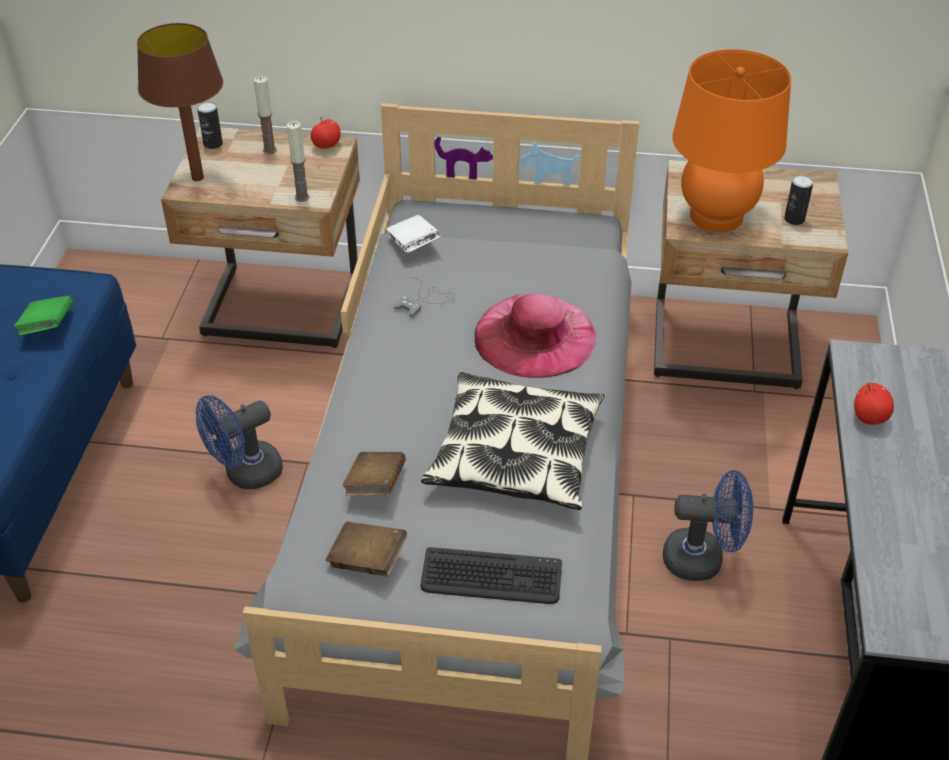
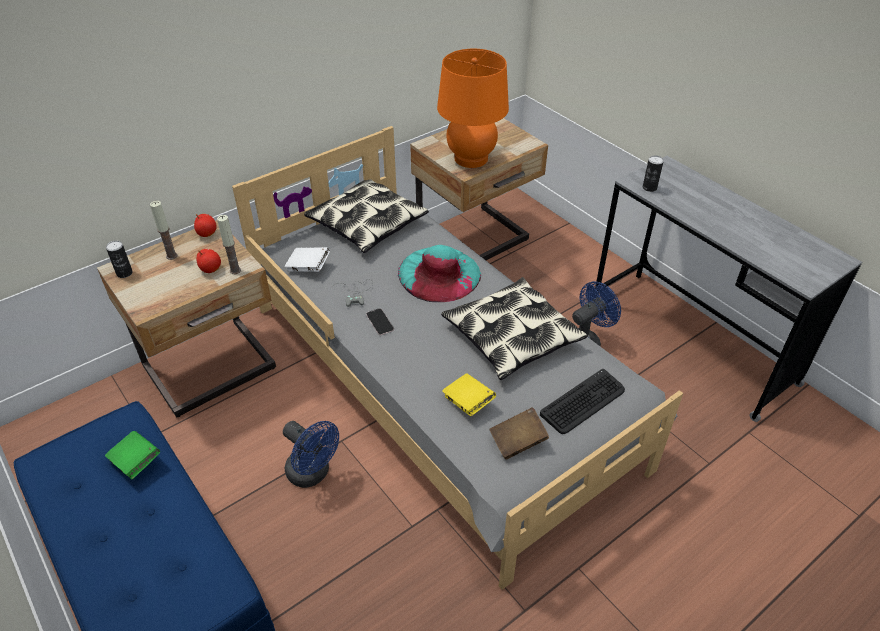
camera: 45 degrees left, 0 degrees up
(197, 177) = (144, 298): brown table lamp -> none
(245, 474) = (313, 474): blue fan -> blue fan turned 60 degrees counterclockwise
(375, 485) = (468, 402): brown book -> yellow book
(404, 345) = (380, 322): none -> phone
(534, 335) = (439, 274): pink hat -> turquoise hat
(535, 234) = (367, 224): none -> pillow
(794, 219) = (506, 141): can -> can (649, 188)
(869, 417) = (676, 204): apple -> apple (210, 269)

